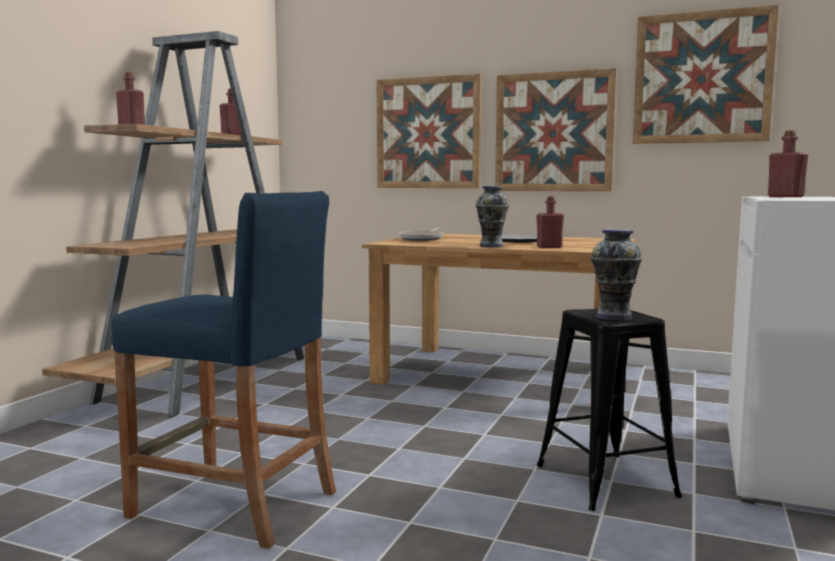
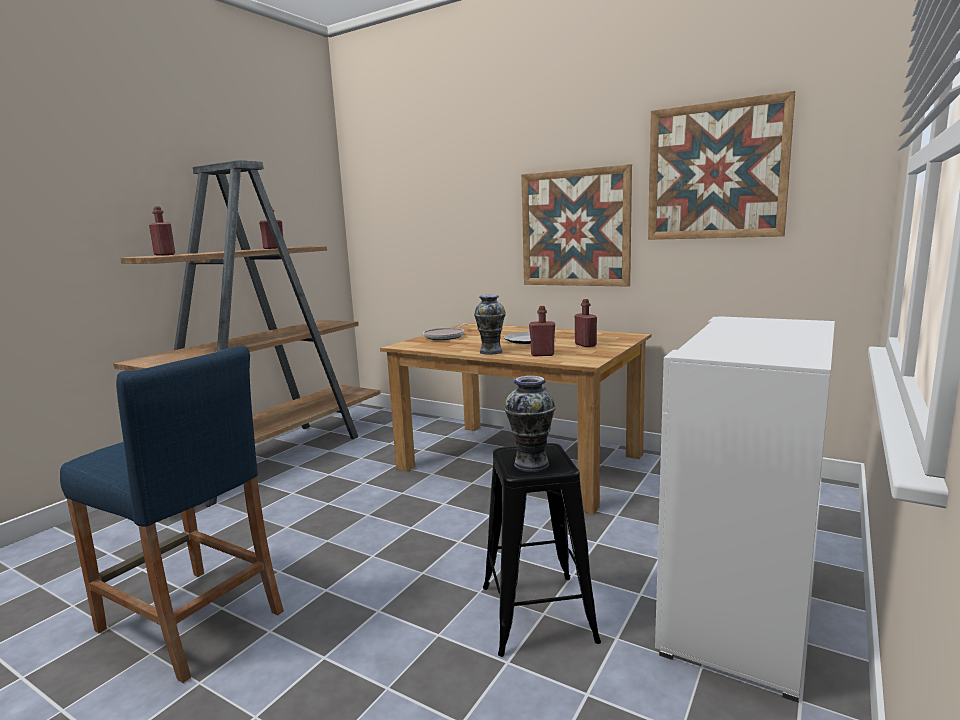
camera: 10 degrees right, 5 degrees up
(428, 133) = (465, 230): picture -> none
(785, 197) = (742, 326): red bottle -> red bottle (585, 345)

